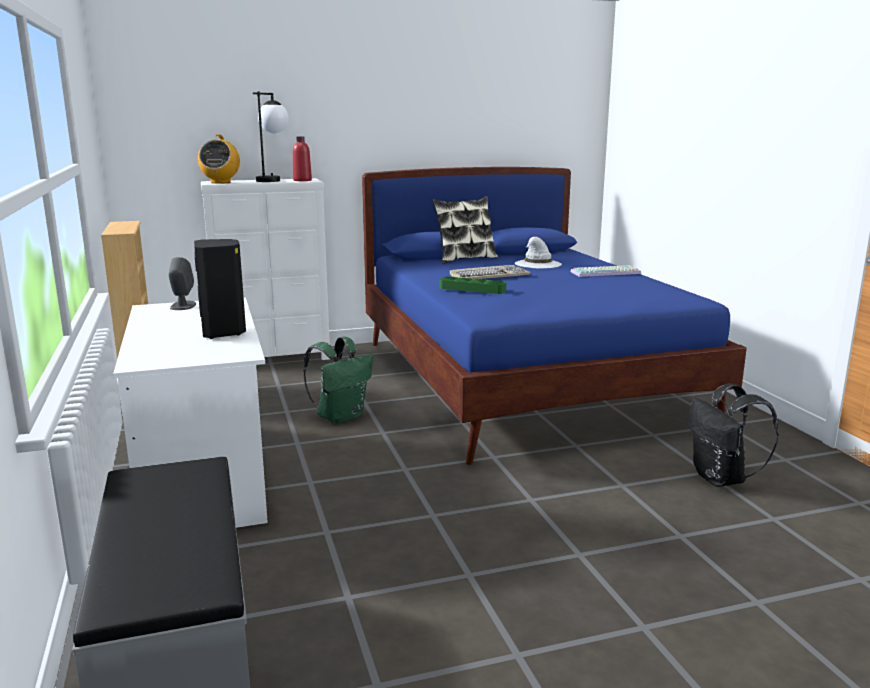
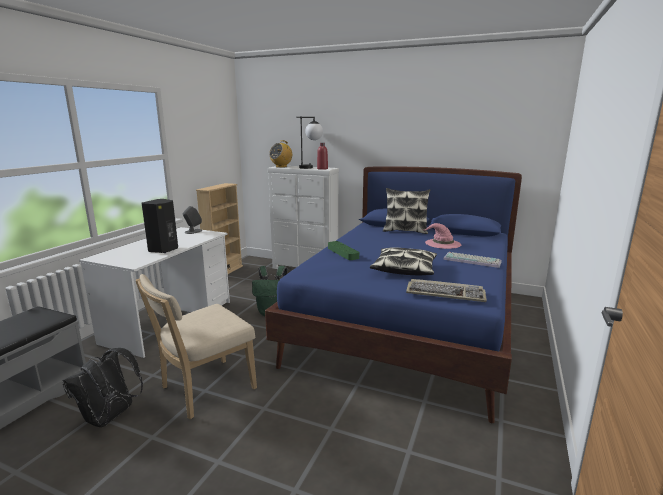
camera: 40 degrees right, 0 degrees up
(430, 514) = (204, 389): none -> beige chair
(489, 276) = (382, 246): keyboard -> keyboard (445, 293)
(538, 264) = (442, 243): white hat -> pink hat
(571, 291) = (404, 269): none -> pillow
(721, 479) = (409, 464): black backpack -> black backpack (110, 418)

